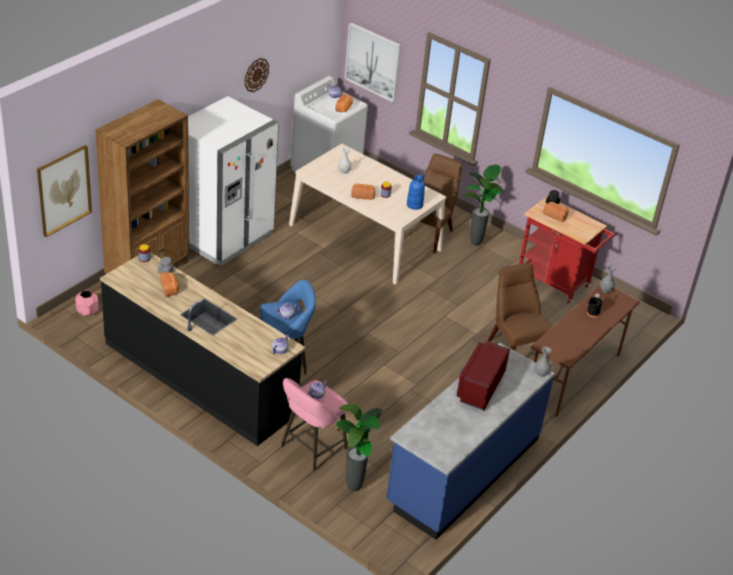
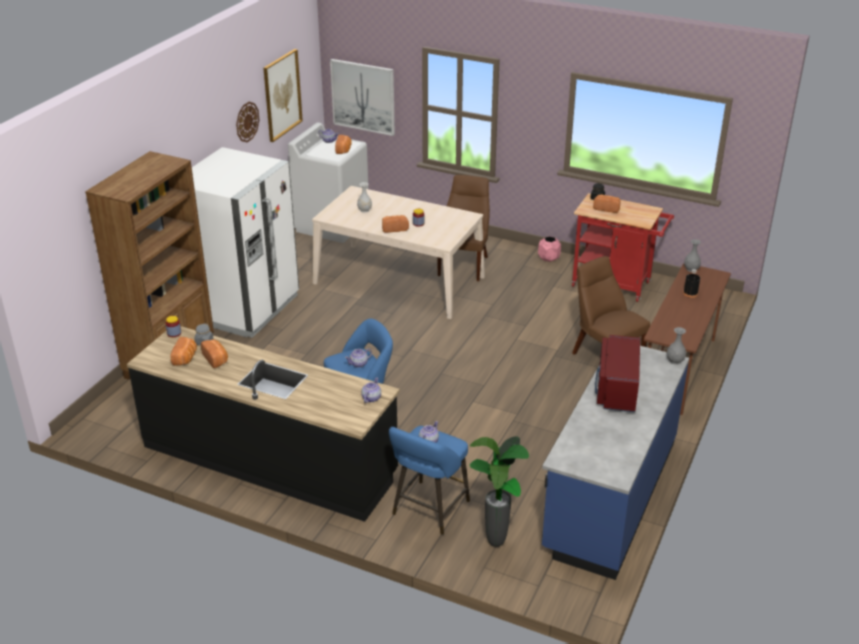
camera: 10 degrees left, 5 degrees down
(64, 190) = (60, 271): picture -> picture (282, 95)
(87, 312) = (111, 416): pink planter -> pink planter (548, 258)
(147, 283) = (186, 358): none -> bread
(311, 449) = (428, 510): pink stool -> blue stool
(414, 204) = (453, 227): blue vase -> none
(476, 243) = (517, 263): potted plant -> none

